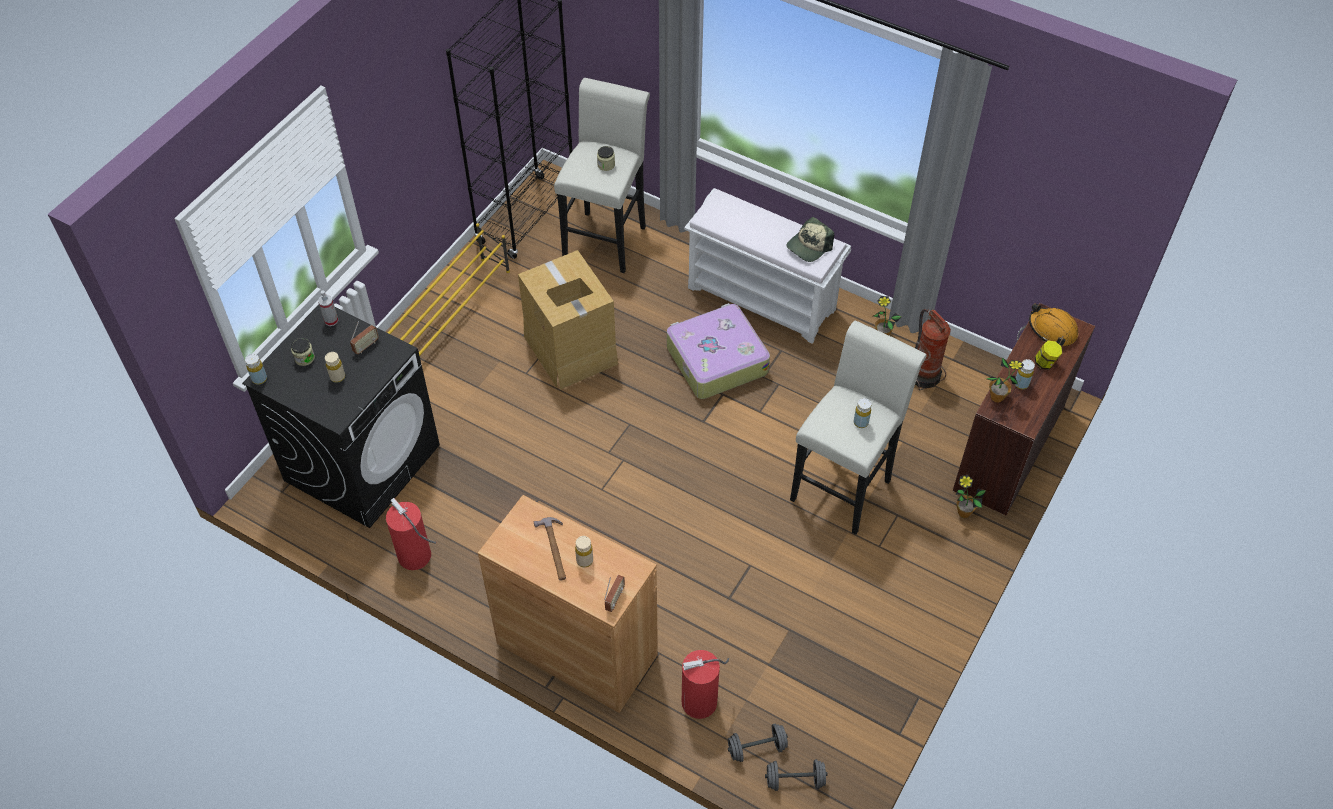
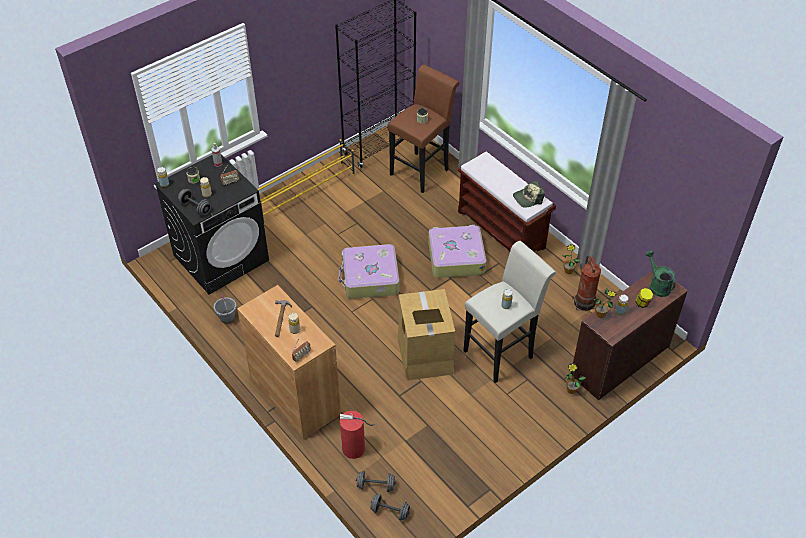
camera: 20 degrees right, 5 degrees down
(330, 405) = (195, 208): none -> grey dumbbell
(415, 556) = (227, 317): fire extinguisher -> grey bucket
(570, 349) = (370, 228): cardboard box -> cardboard box (424, 354)
(605, 428) = (370, 278): none -> suitcase
(607, 237) = (422, 170): white stool -> brown stool
(763, 298) = (502, 230): white bench -> brown bench
(1052, 330) = (657, 285): orange hard hat -> green watering can

